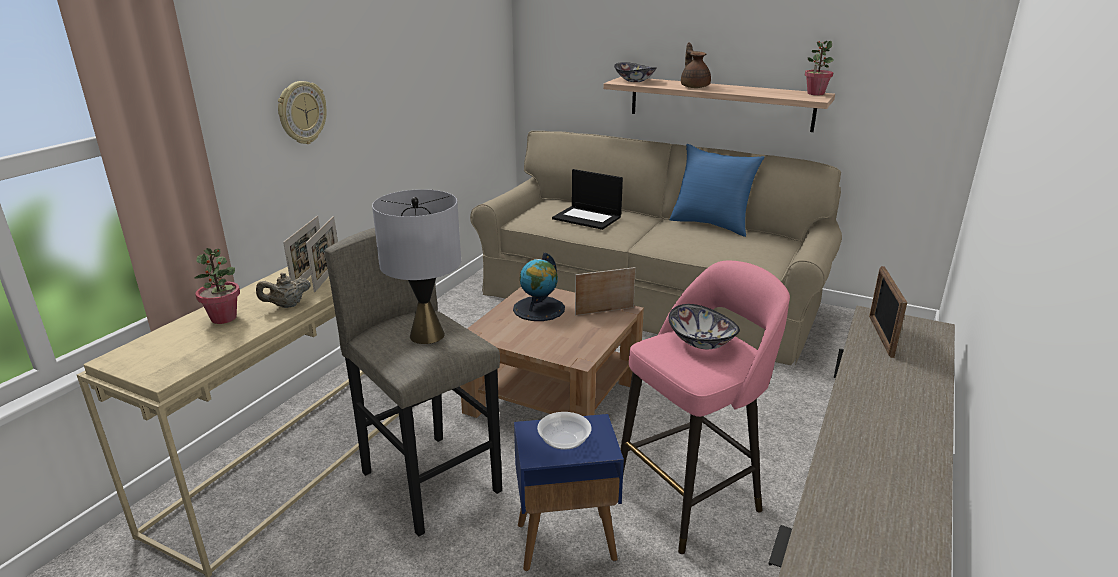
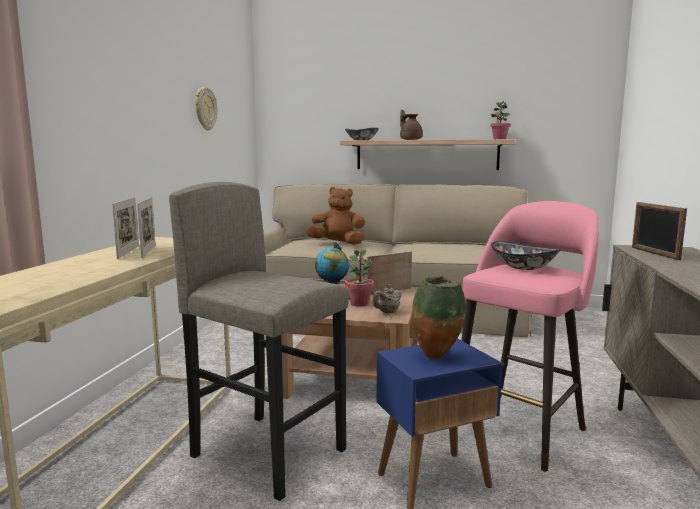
camera: 15 degrees left, 15 degrees down
(224, 318) = (49, 274): potted plant -> potted plant (359, 304)
(287, 305) = (118, 265): beige teapot -> beige teapot (387, 312)
(301, 112) = (109, 119): wall clock -> wall clock (205, 109)
(427, 335) = (276, 278): grey table lamp -> none
(564, 441) = (437, 357): bowl -> vase
(588, 218) = (337, 243): laptop -> brown plush toy
(711, 224) = (435, 242): blue pillow -> none

